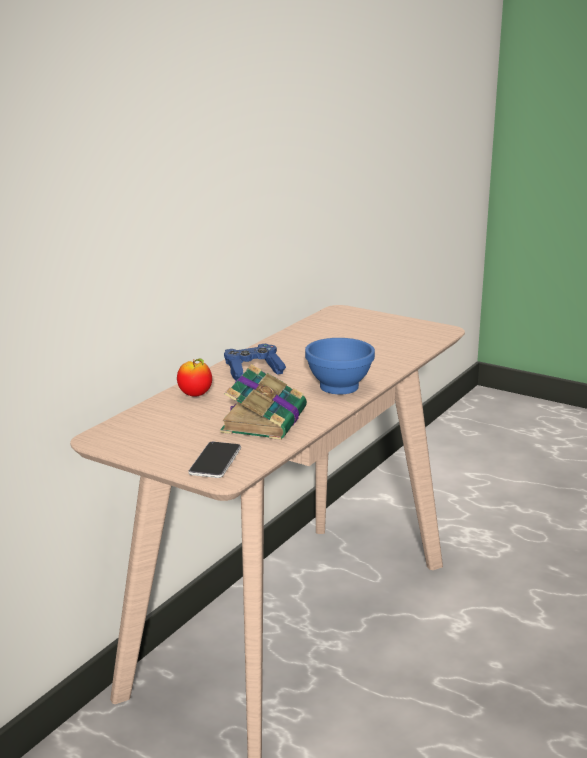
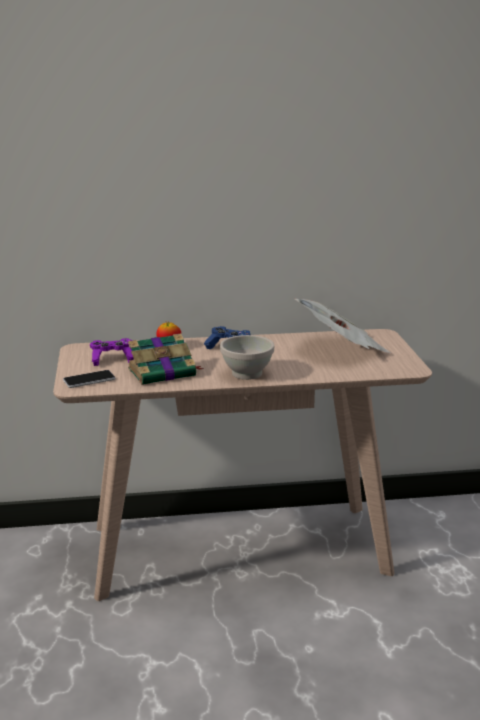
camera: 50 degrees right, 0 degrees up
(175, 431) = (112, 359): none -> purple game controller
(339, 386) = (248, 373): blue bowl -> white bowl
(350, 335) = (342, 349): none -> newspaper

